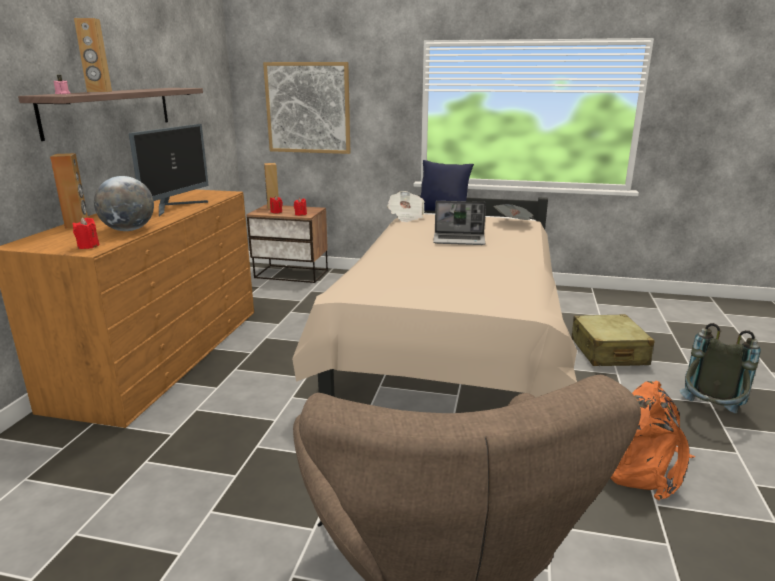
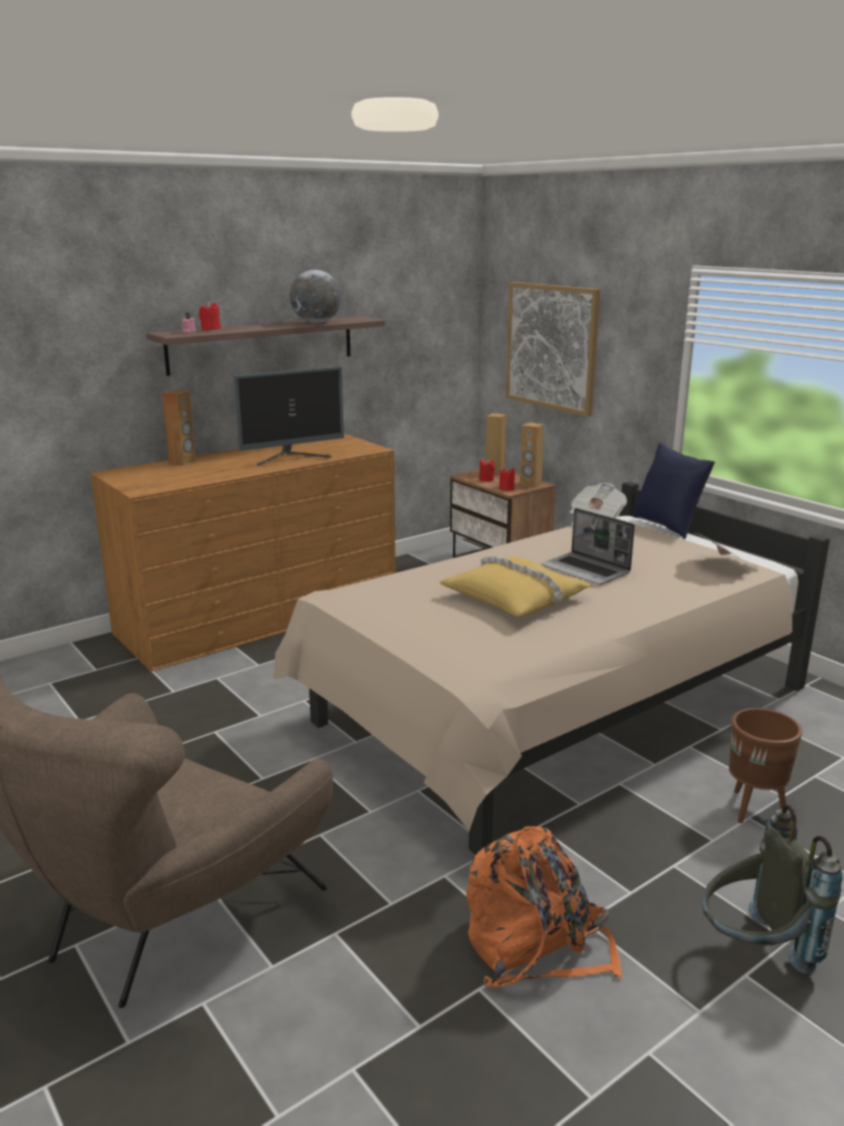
camera: 40 degrees right, 0 degrees up
(88, 246) = (147, 486): red candle -> red candle (210, 329)
(99, 91) = (240, 327): brown speaker -> brown speaker (530, 484)
(128, 230) = (205, 476): globe -> globe (316, 322)
(457, 262) = (515, 598): none -> yellow pillow
(608, 352) = (754, 809): beige suitcase -> brown planter

